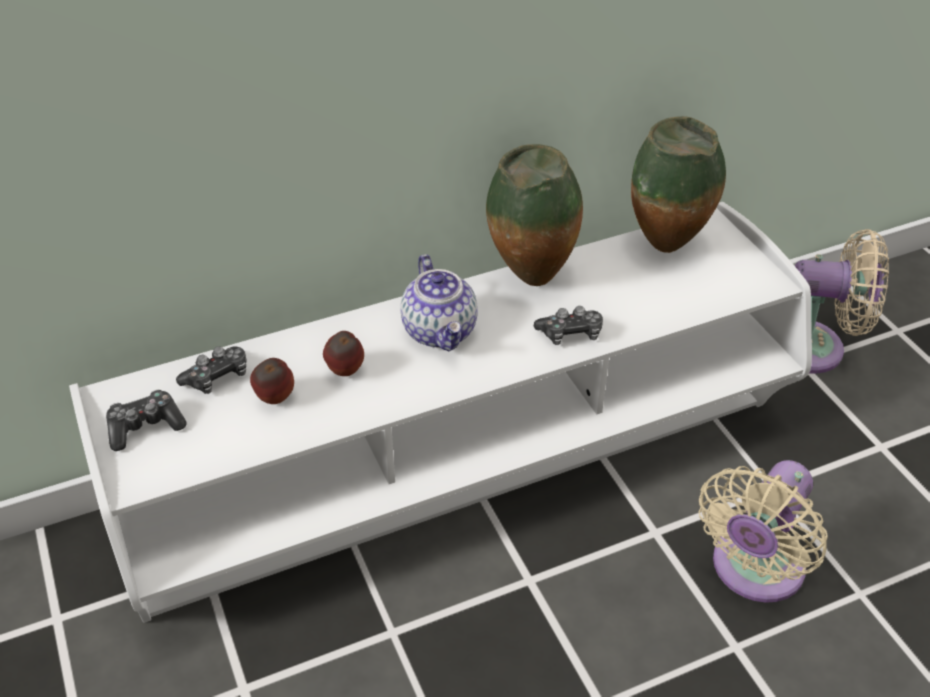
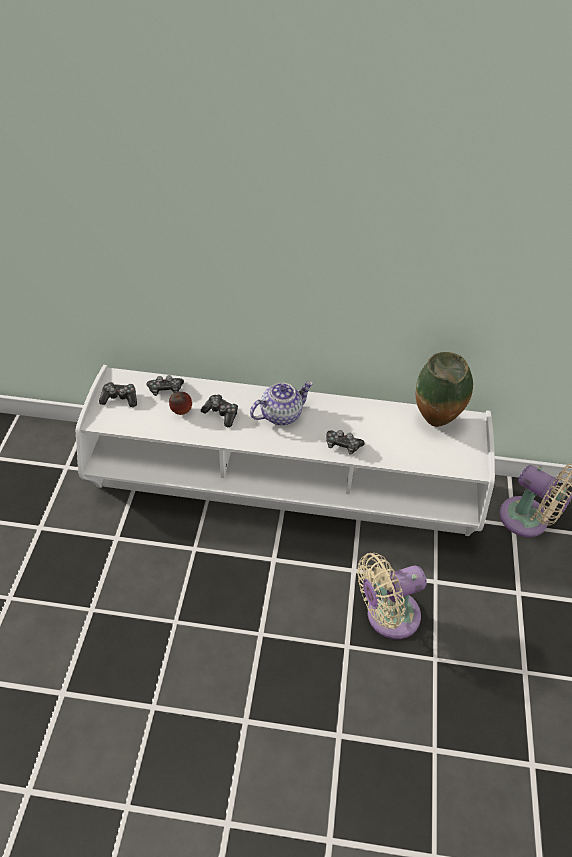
camera: 30 degrees right, 5 degrees up
(345, 372) = (221, 414): apple -> game controller
(441, 331) = (281, 414): teapot -> teapot turned 135 degrees counterclockwise
(531, 281) = (347, 408): vase -> none

